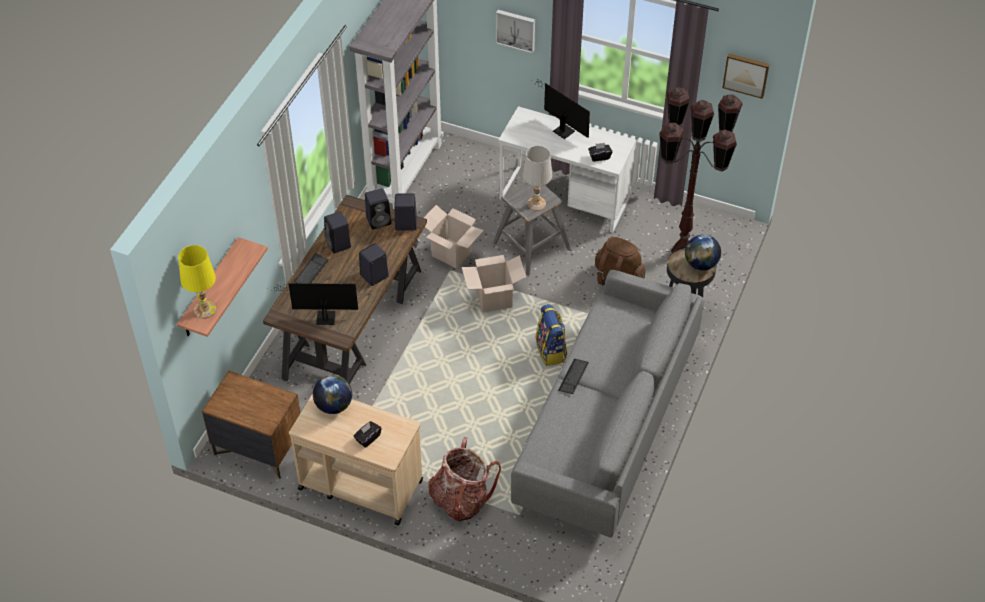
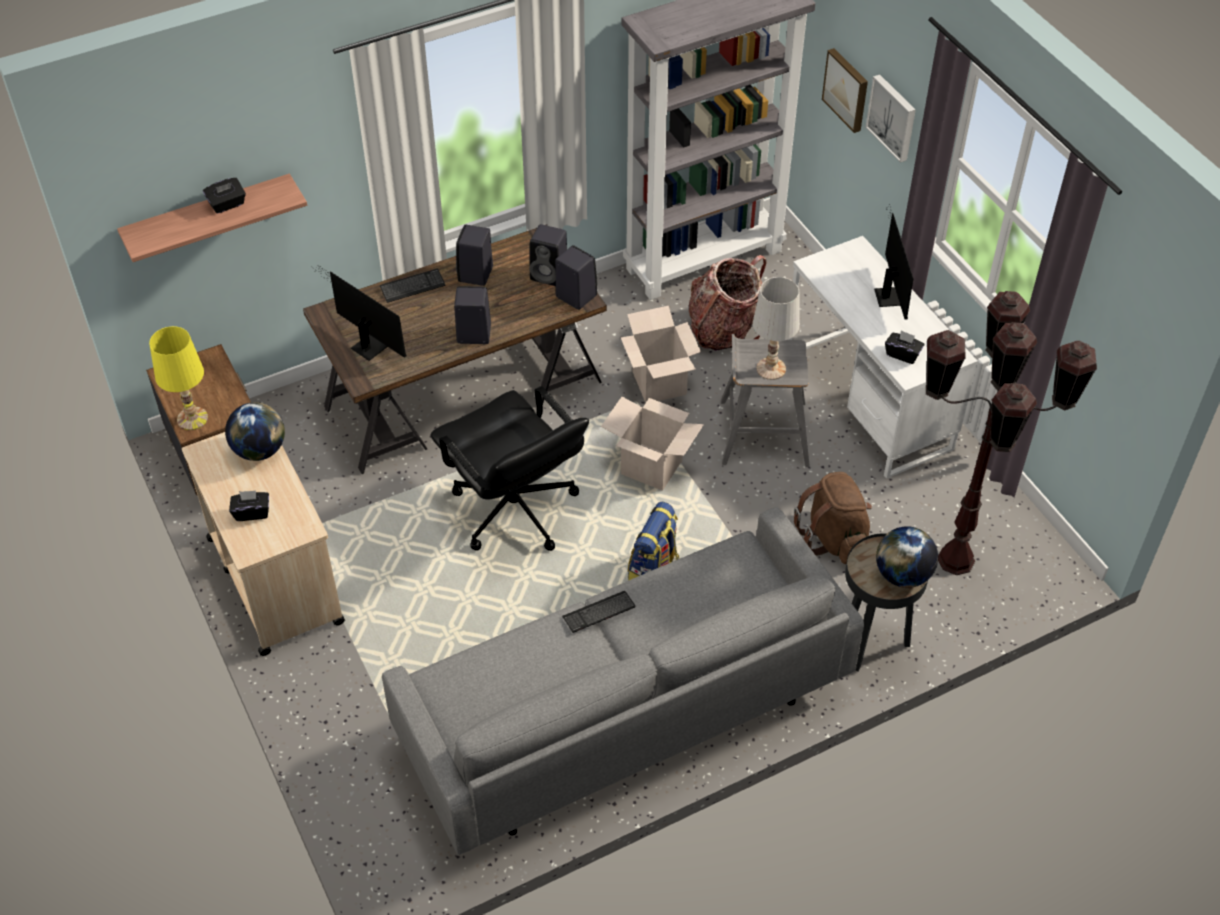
camera: 40 degrees right, 0 degrees up
(205, 310) = (161, 231): yellow table lamp -> yellow table lamp (192, 419)
(224, 274) = (227, 204): none -> black tissue box
(448, 366) = (514, 511): none -> black office chair
(460, 499) = (360, 676): backpack -> backpack (724, 330)
(746, 74) = (1143, 330): picture -> picture (847, 89)

